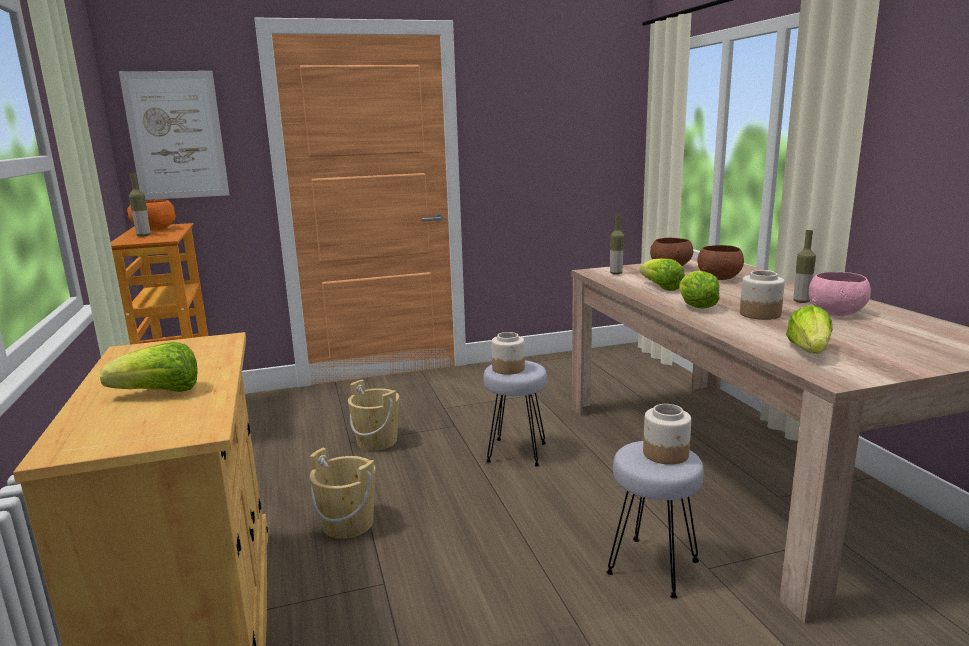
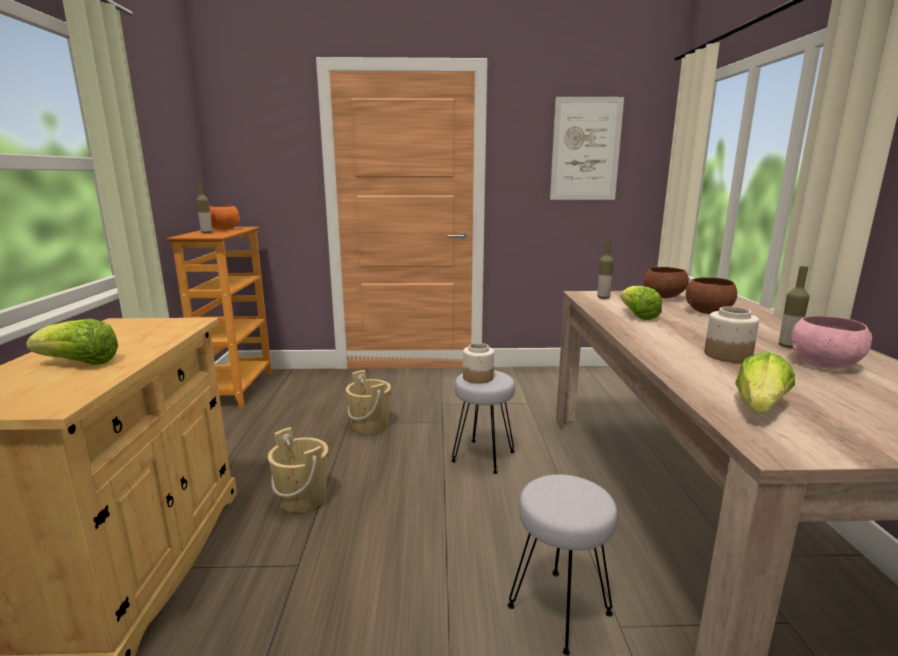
camera: 15 degrees right, 0 degrees up
(176, 136) = (251, 155): picture -> picture (585, 149)
(666, 454) = (578, 495): jar -> none
(696, 307) = (659, 339): lettuce -> none

